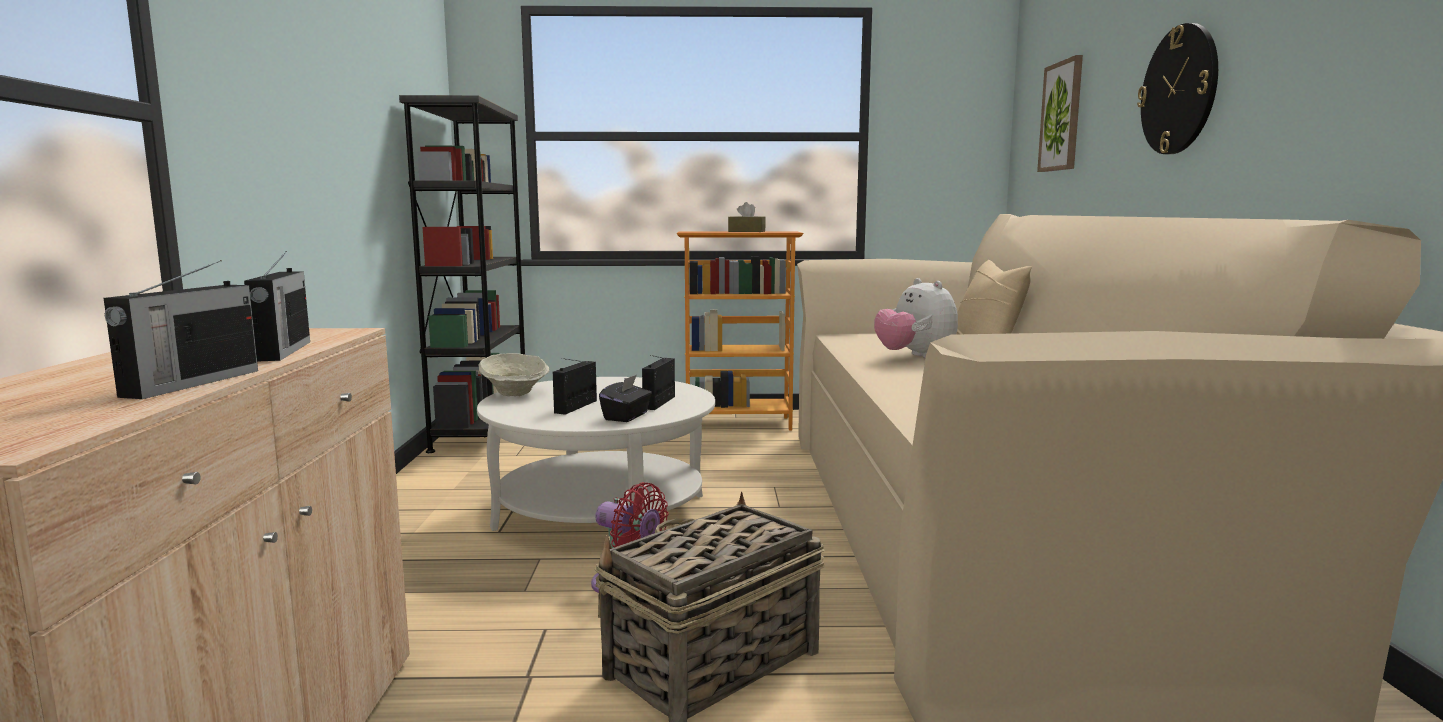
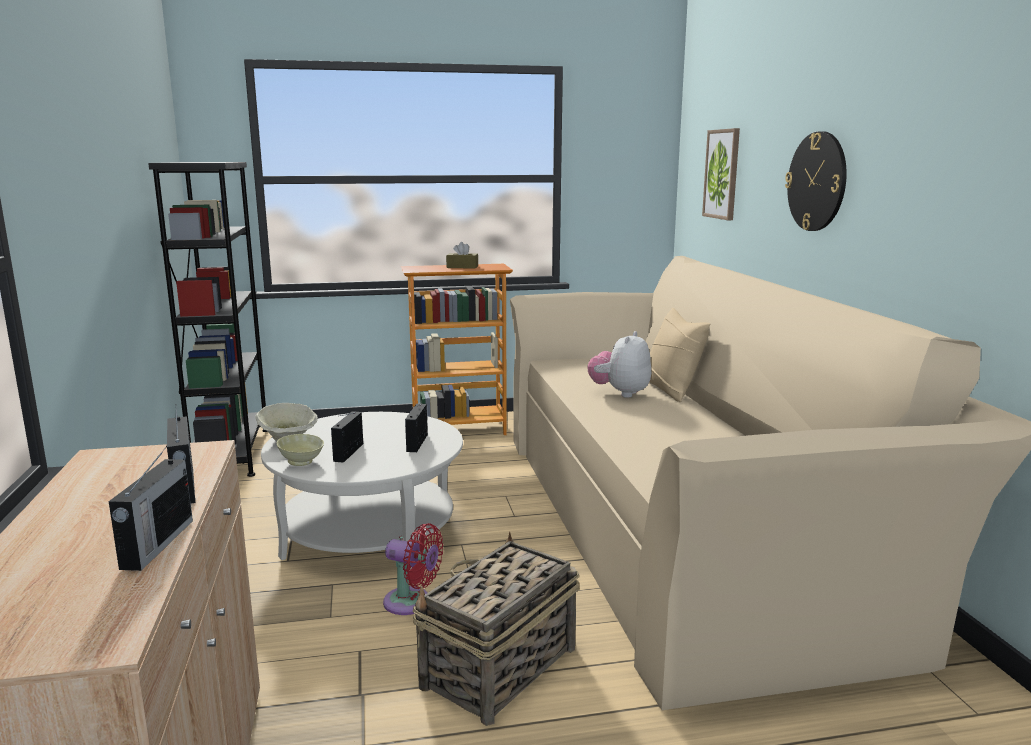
camera: 10 degrees left, 5 degrees up
(518, 412) = (301, 462): none -> beige bowl
(626, 416) = (396, 462): black tissue box -> none
(914, 357) = (620, 393): plush toy -> plush toy turned 60 degrees clockwise

